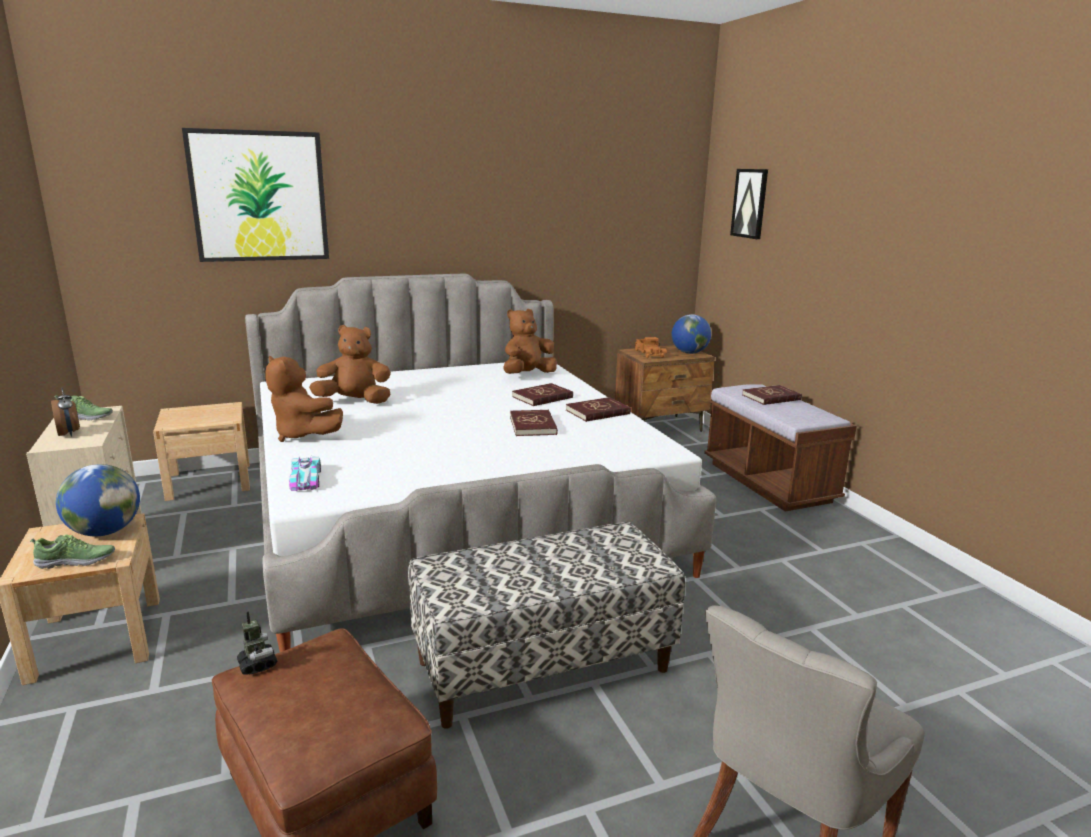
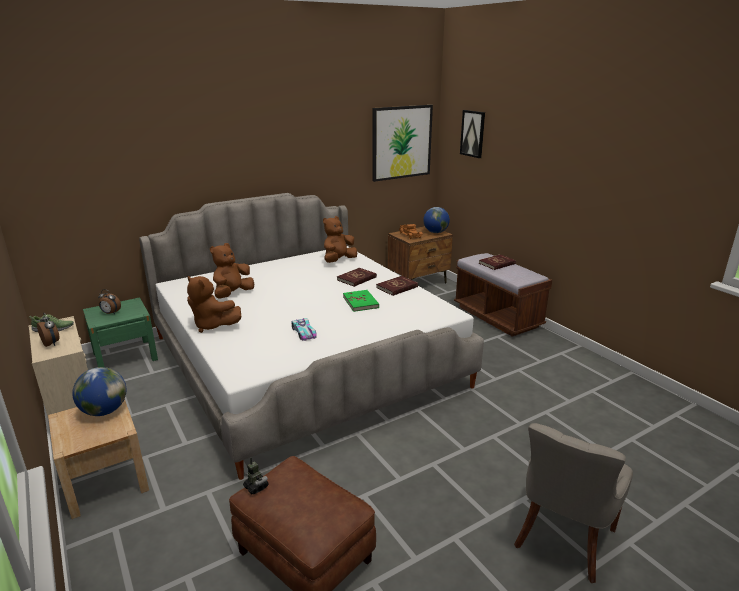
camera: 10 degrees left, 5 degrees up
(76, 561) = (98, 435): shoe -> none
(192, 416) = (110, 313): none -> alarm clock
(209, 481) = (125, 356): beige nightstand -> green nightstand
(259, 196) = (143, 152): picture -> picture (401, 142)
(305, 479) = (234, 360): toy car -> toy car (304, 332)
(355, 401) = (232, 294): brown plush toy -> brown plush toy turned 45 degrees counterclockwise
(533, 425) = (361, 302): red book -> green book
(543, 665) = (400, 457): bench -> none

